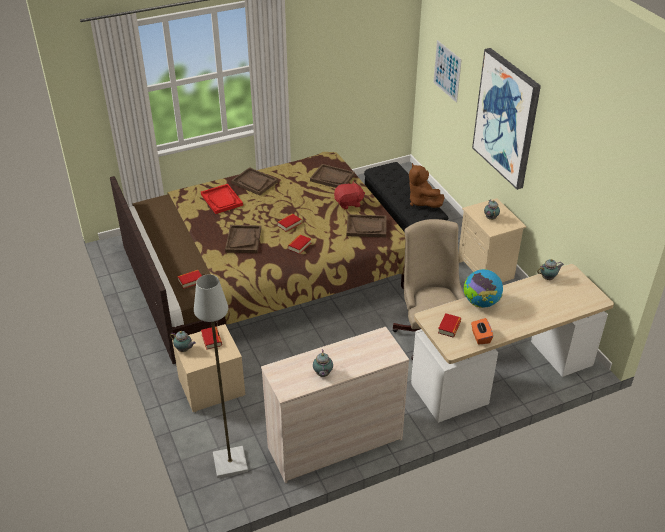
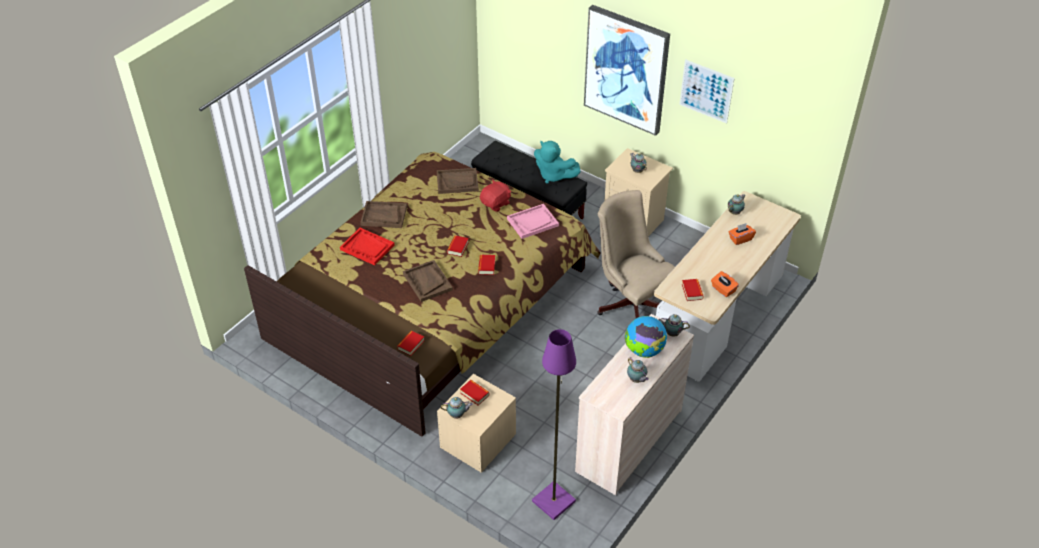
camera: 30 degrees left, 5 degrees up
(230, 462) = (553, 500): grey floor lamp -> purple floor lamp
(366, 227) = (532, 222): brown tray -> pink tray
(389, 349) = (671, 333): none -> teapot
(422, 202) = (553, 175): brown plush toy -> turquoise plush toy
(447, 71) = (528, 33): picture -> picture (706, 91)
(481, 303) = (699, 258): globe -> globe (644, 350)
(534, 301) = (740, 239): none -> orange tissue box

